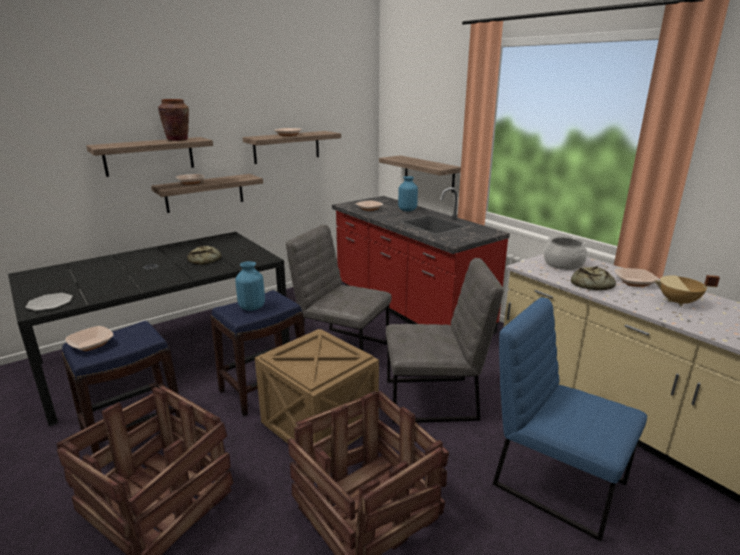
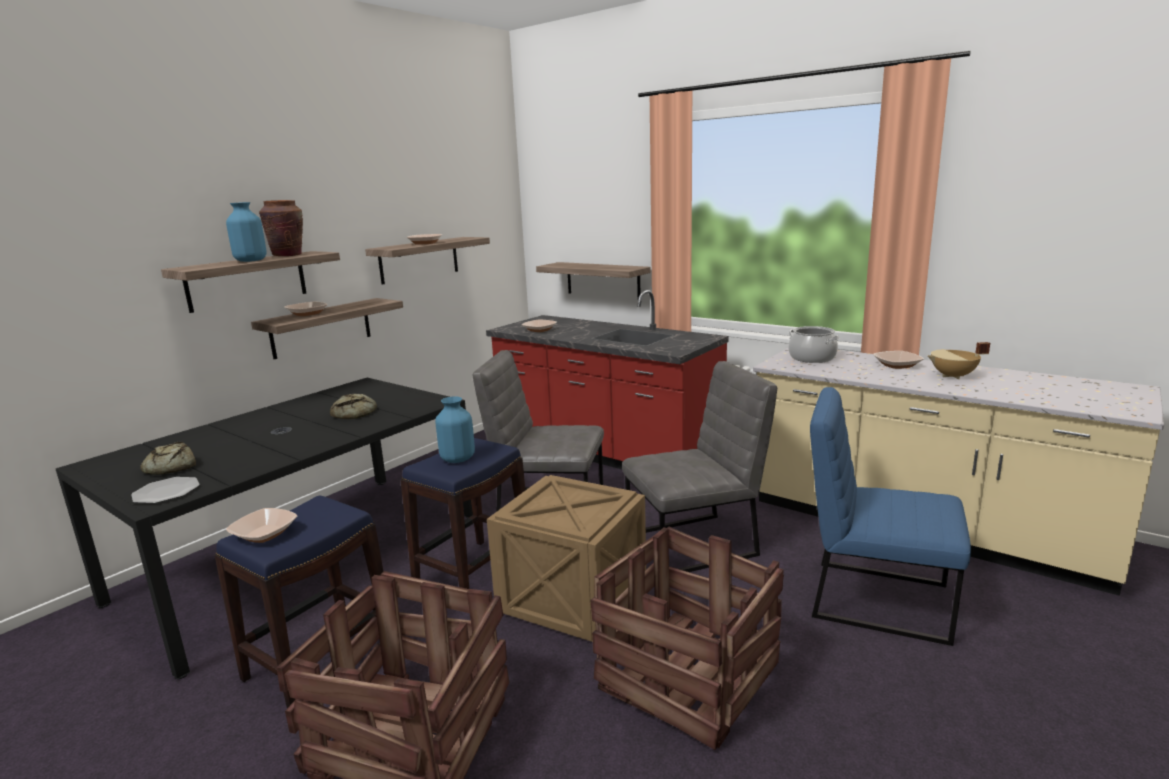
camera: 15 degrees left, 5 degrees down
(407, 210) = (587, 326): blue vase -> blue vase (250, 261)
(590, 284) = (856, 372): bread -> bread (170, 467)

